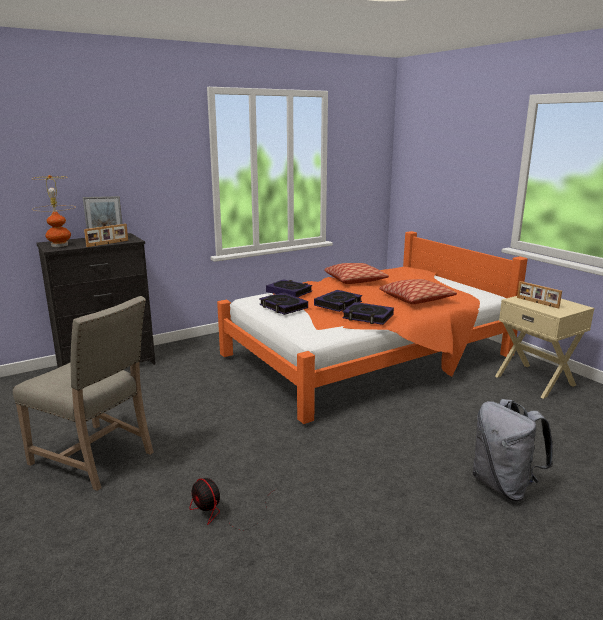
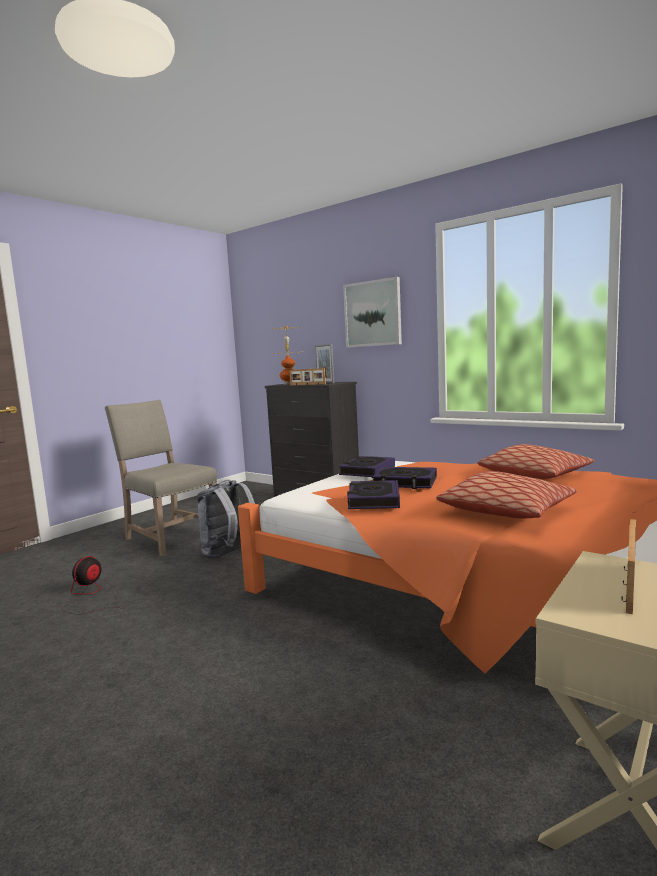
camera: 70 degrees right, 10 degrees down
(96, 457) = (169, 537): beige chair -> beige chair turned 120 degrees clockwise
(145, 163) = (373, 313): none -> picture
(289, 292) = (424, 464): book -> none
(504, 486) = (128, 784): grey backpack -> grey backpack (229, 554)

